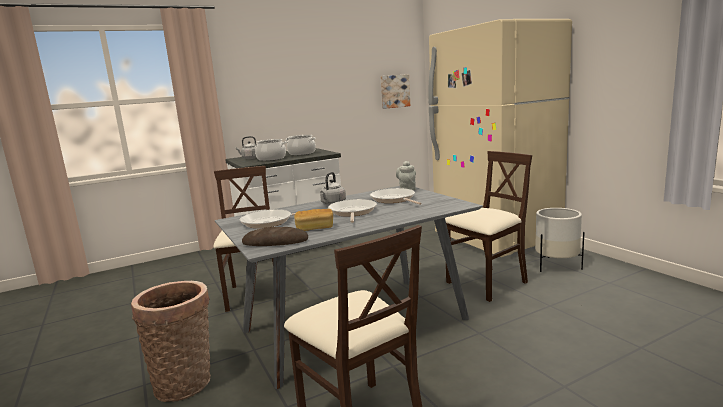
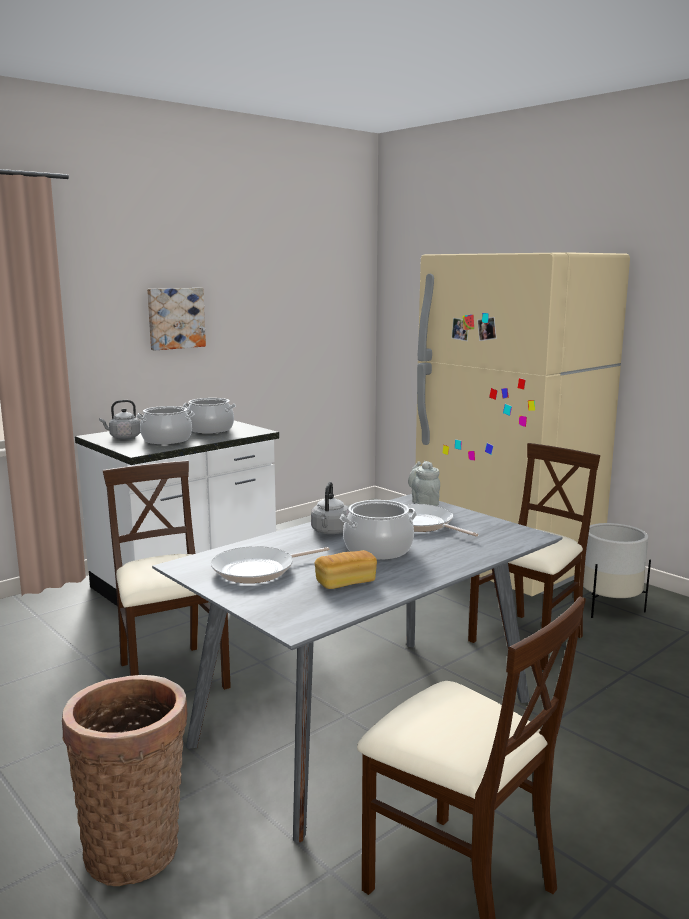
camera: 15 degrees left, 0 degrees up
(275, 242) = (306, 611): bread -> none
(352, 212) = (378, 550): frying pan -> cooking pot
(394, 91) = (333, 324): picture -> picture (175, 318)

